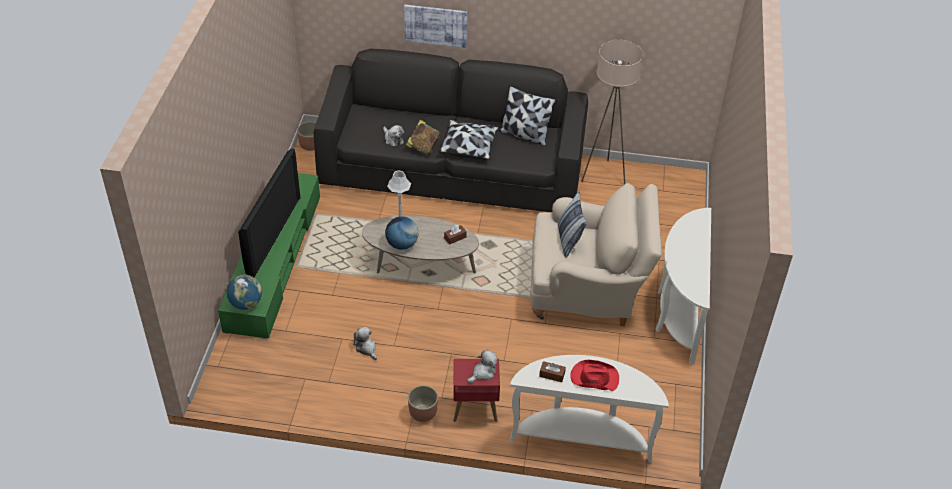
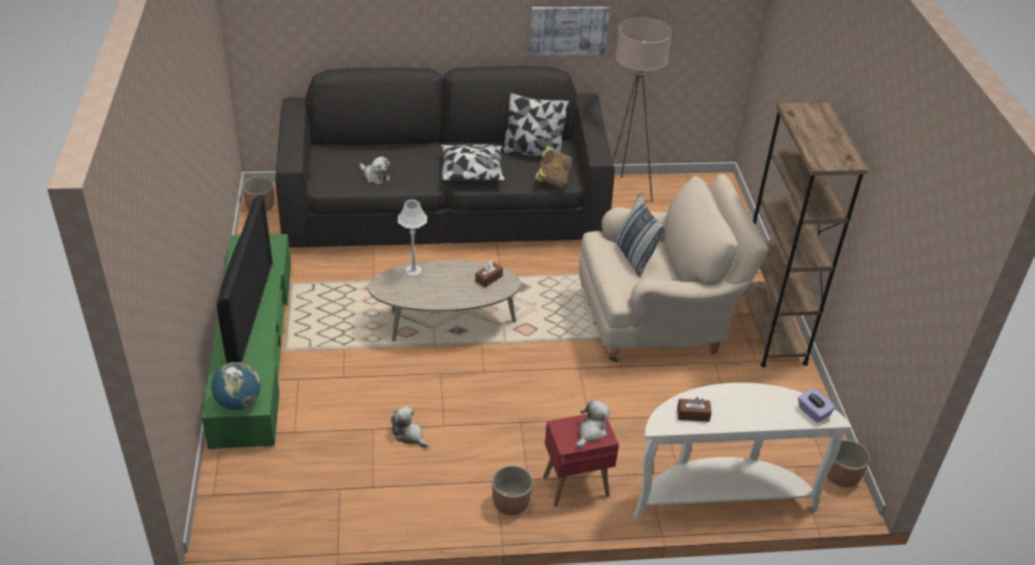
camera: 15 degrees left, 5 degrees down
(402, 244) = (425, 296): globe -> none
(423, 147) = (416, 180): book -> book (553, 180)
(435, 25) = (409, 29): picture -> picture (568, 30)
(594, 378) = (746, 409): red hat -> none
(644, 389) = (813, 412): none -> purple tissue box
(677, 313) = (770, 328): white console table -> brown bookcase
(682, 441) = (842, 476): none -> planter

